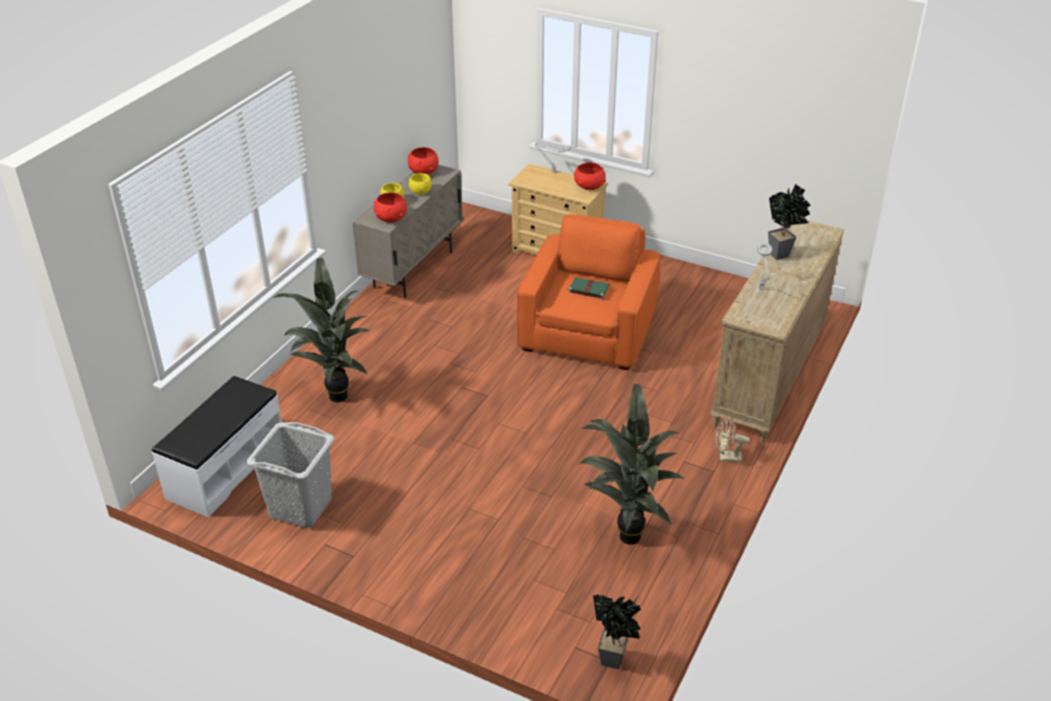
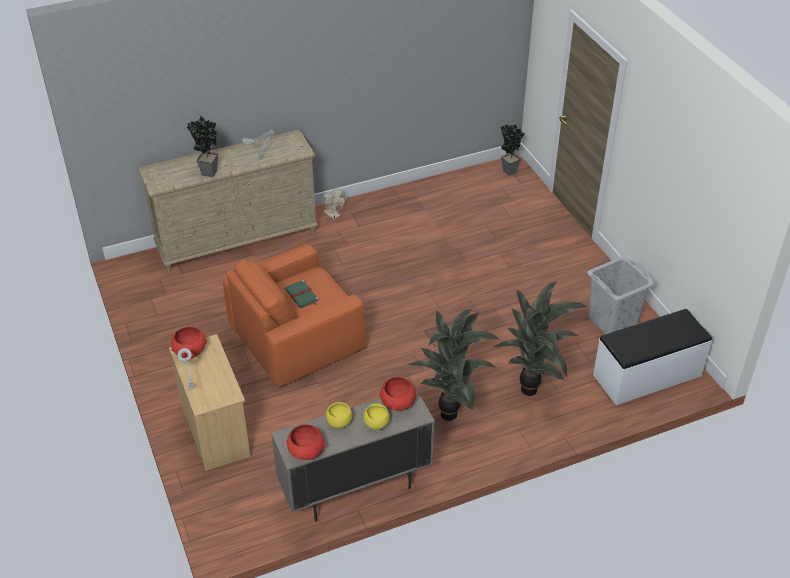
camera: 140 degrees left, 5 degrees up
(625, 538) = (442, 209): potted plant -> potted plant (452, 415)

